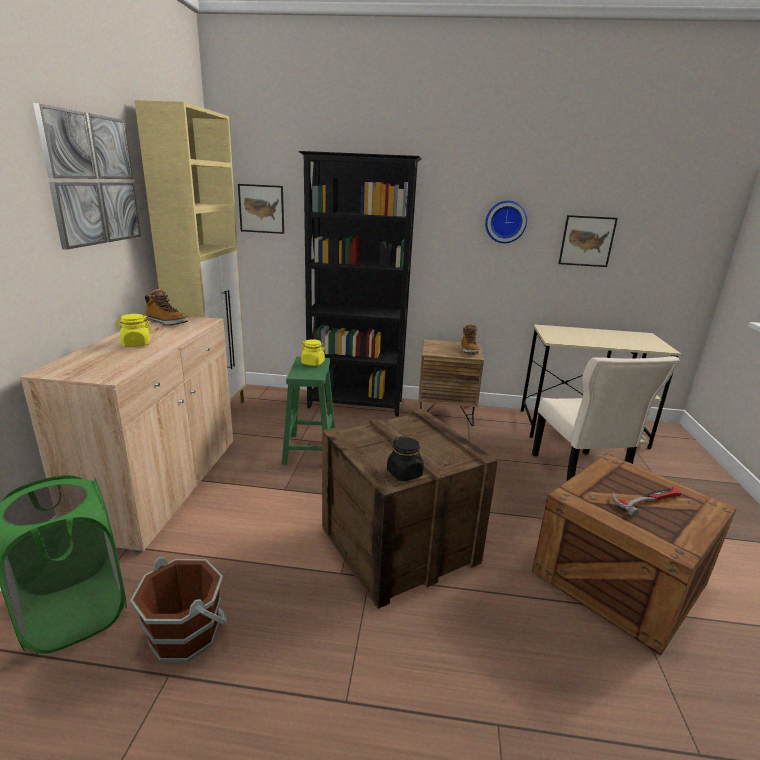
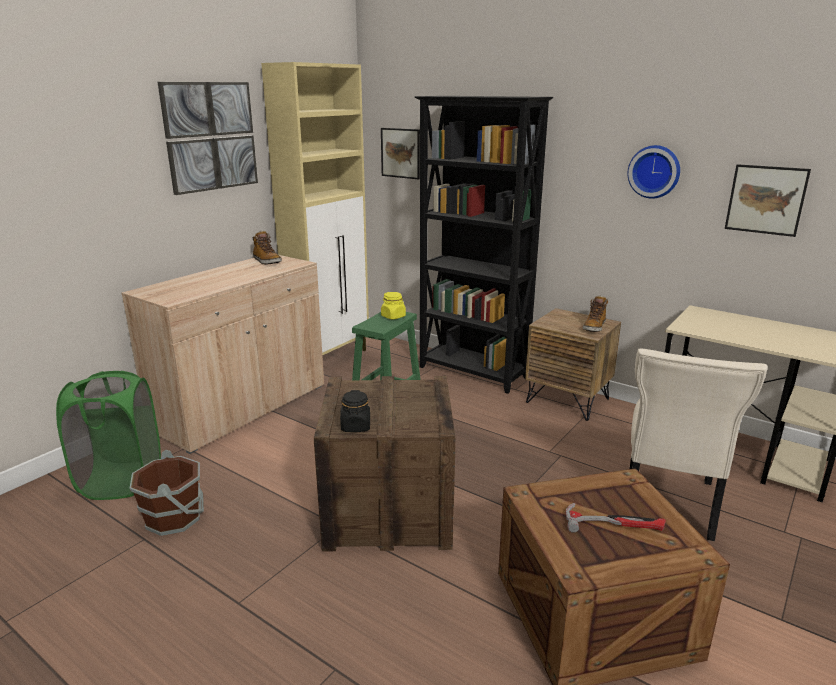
camera: 30 degrees right, 0 degrees up
(136, 344) = (220, 277): yellow jar -> none

